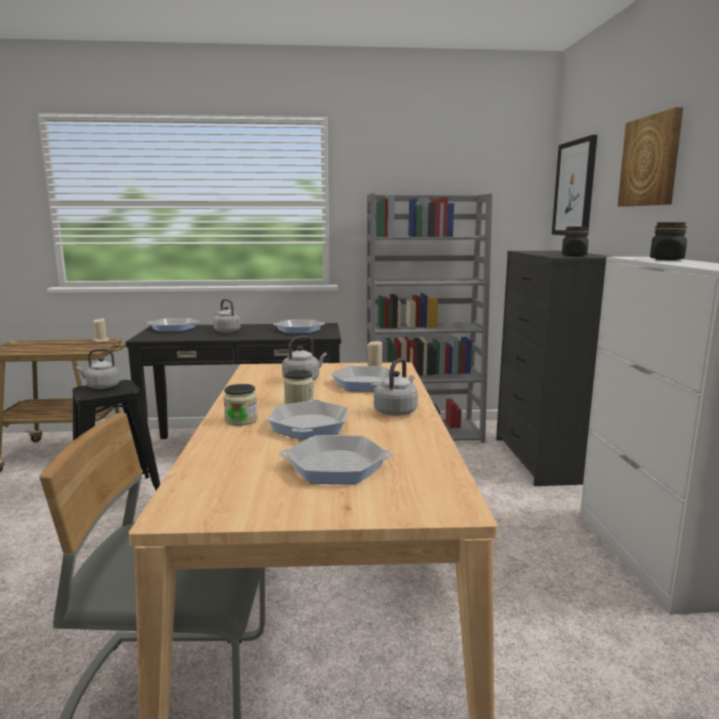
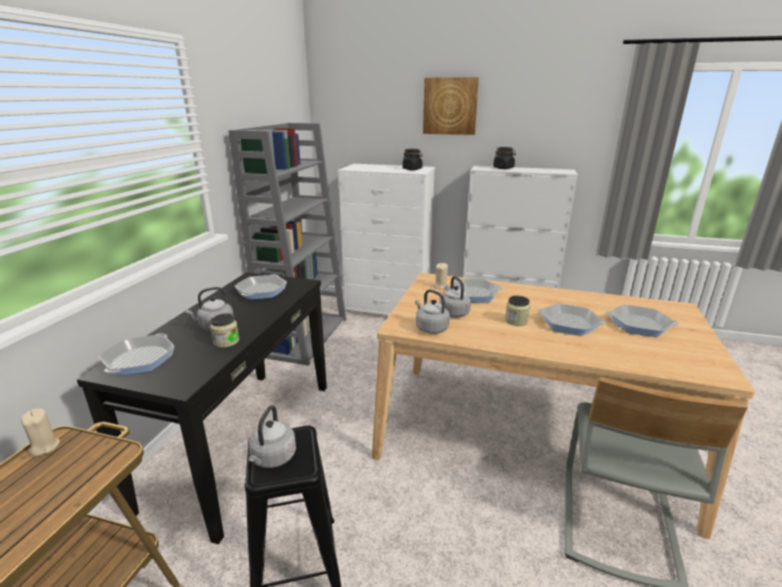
camera: 70 degrees left, 10 degrees up
(241, 420) = (555, 345): jar -> jar (226, 341)
(336, 466) = (639, 325): frying pan -> frying pan turned 90 degrees clockwise
(396, 411) = (540, 295): grey kettle -> grey kettle (430, 328)
(543, 460) = (388, 310): black dresser -> white dresser
(574, 188) = (353, 116): picture -> none

